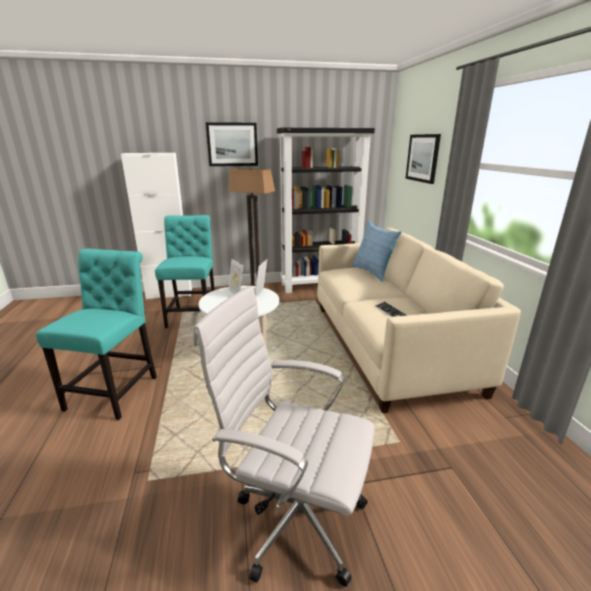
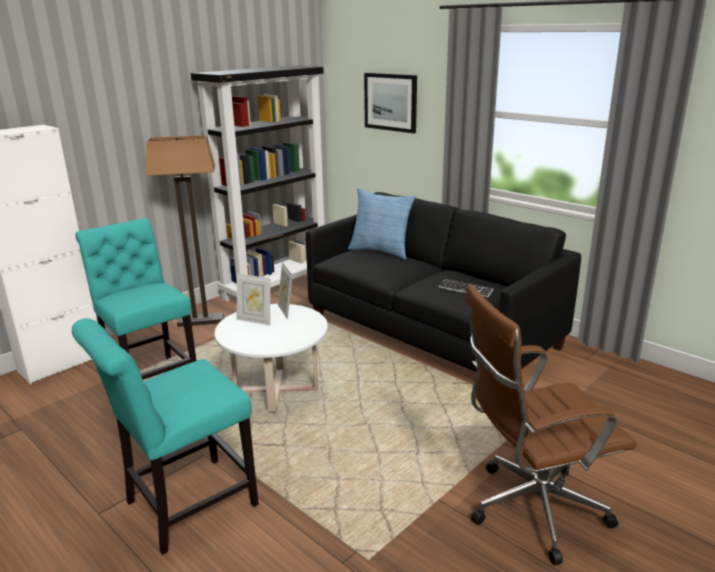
camera: 35 degrees left, 0 degrees up
(116, 390) = (185, 506): turquoise chair -> turquoise chair turned 105 degrees counterclockwise
(232, 144) = (128, 102): picture -> none
(294, 518) = (531, 510): white office chair -> brown office chair
(388, 345) = (431, 332): beige sofa -> black sofa

